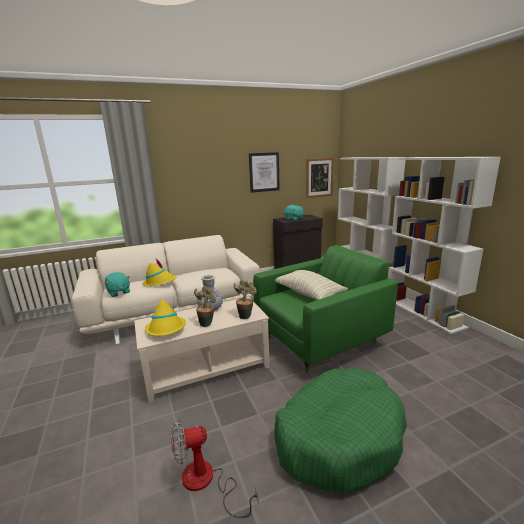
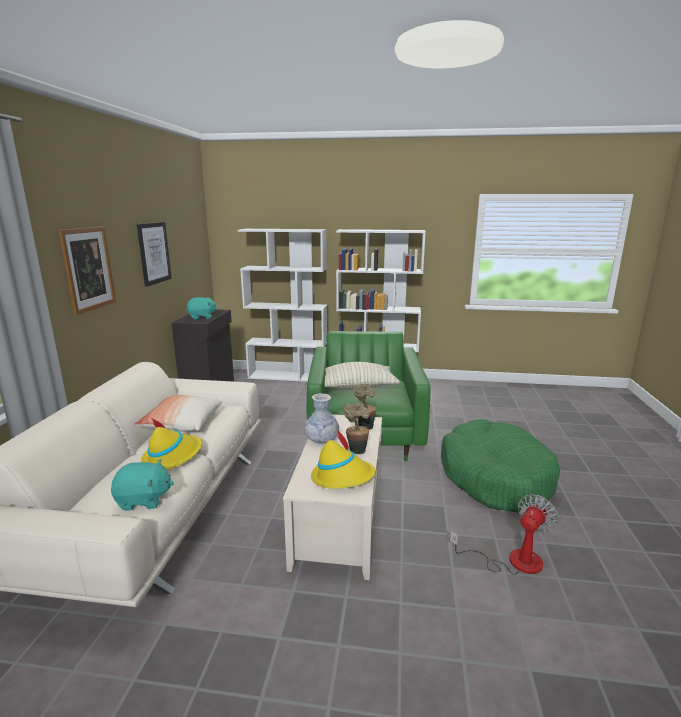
camera: 60 degrees left, 0 degrees up
(197, 272) = (182, 424): none -> pillow
(206, 482) = (512, 561): fan -> fan turned 150 degrees counterclockwise
(319, 177) = (198, 257): picture -> picture (88, 269)

